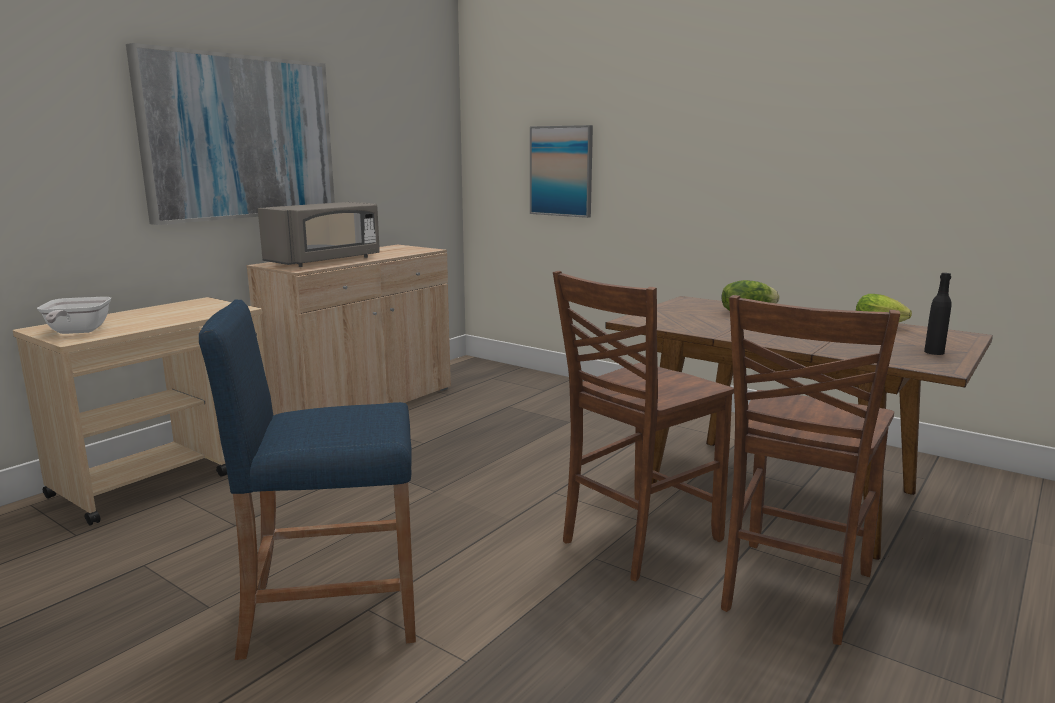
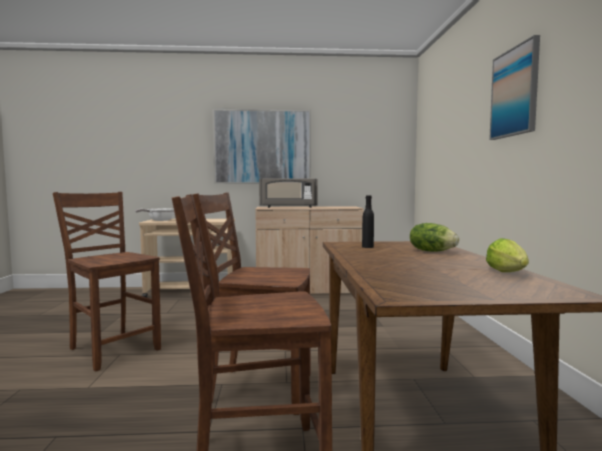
camera: 50 degrees right, 10 degrees down
(332, 611) = (113, 349): blue stool -> brown chair
(561, 171) = (445, 160): picture -> picture (515, 92)
(934, 352) = (453, 291): black bottle -> black bottle (367, 247)

